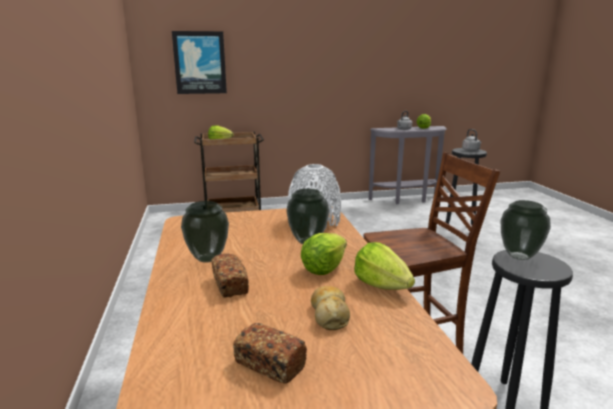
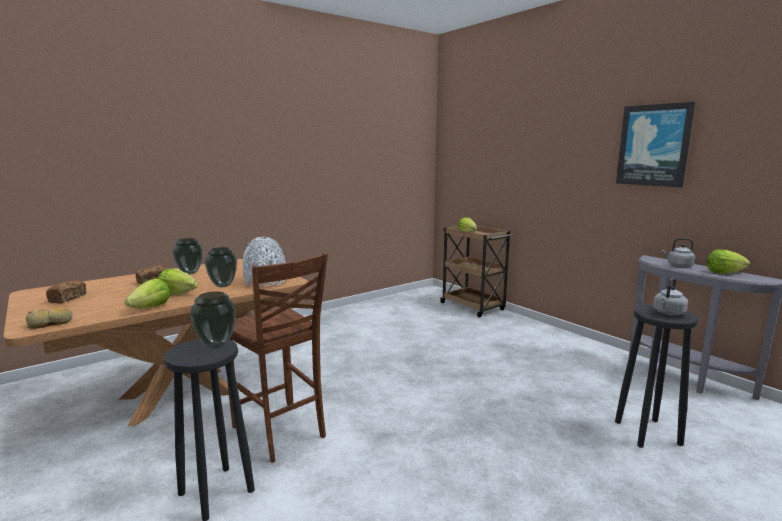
camera: 65 degrees right, 5 degrees down
(200, 63) = (476, 158): picture -> picture (653, 145)
(329, 314) = (114, 301): bread -> bread (51, 323)

